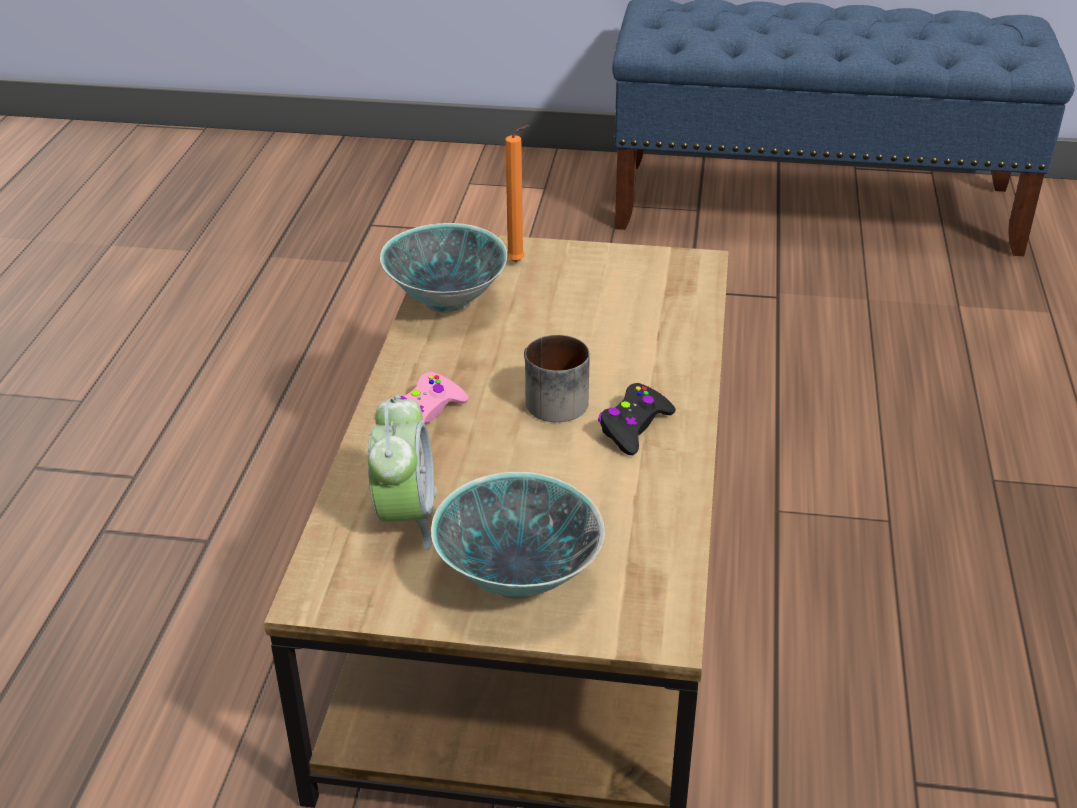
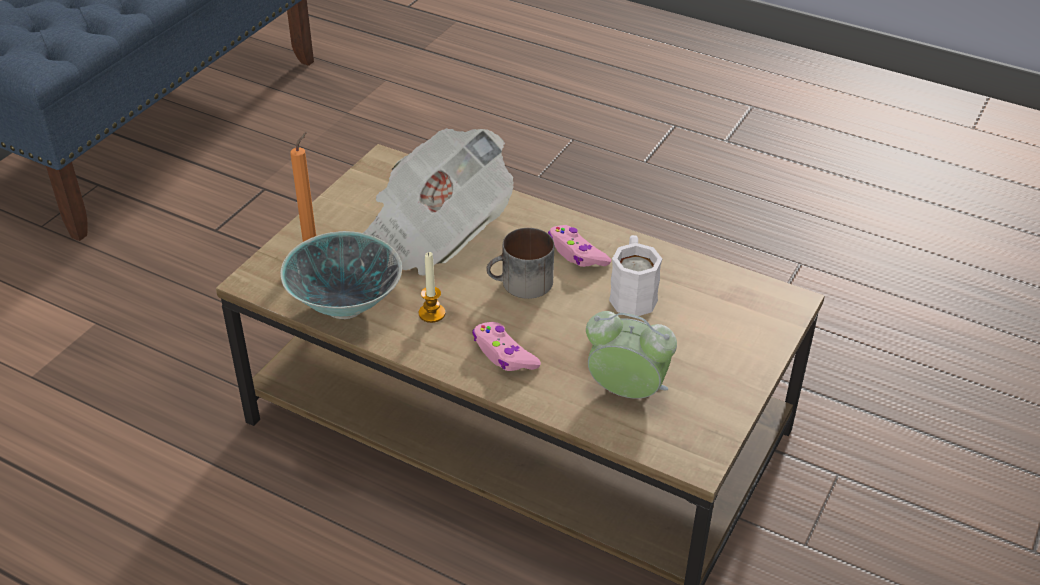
camera: 70 degrees left, 5 degrees up
(465, 354) = (432, 313): none -> candle
(517, 579) = (717, 352): bowl -> none
(588, 486) = (632, 293): none -> white mug
(597, 323) = (434, 234): none -> newspaper
(634, 427) = (576, 253): black game controller -> pink game controller

